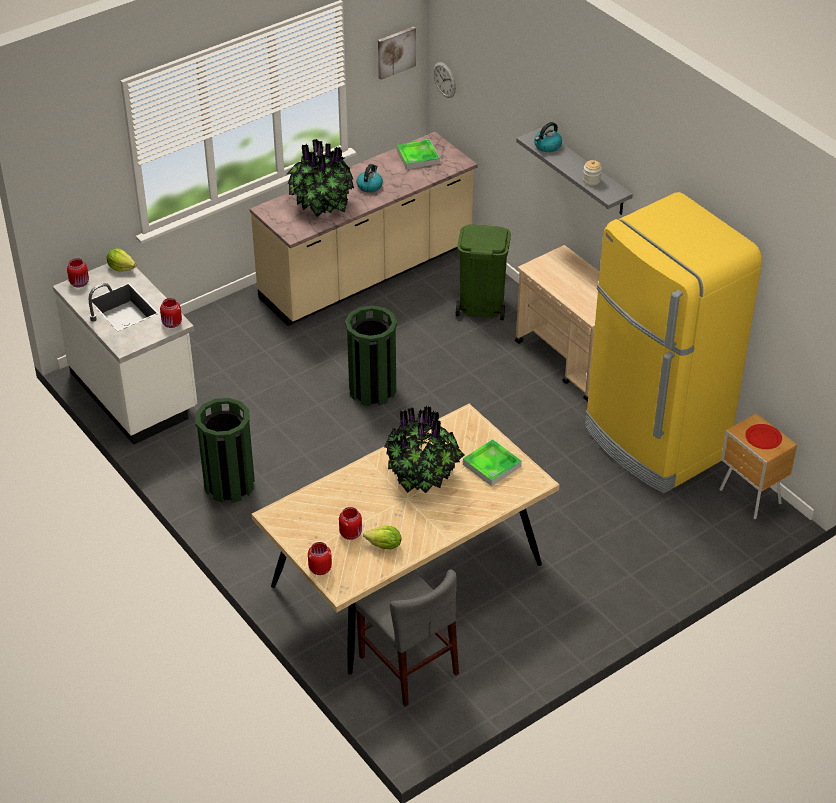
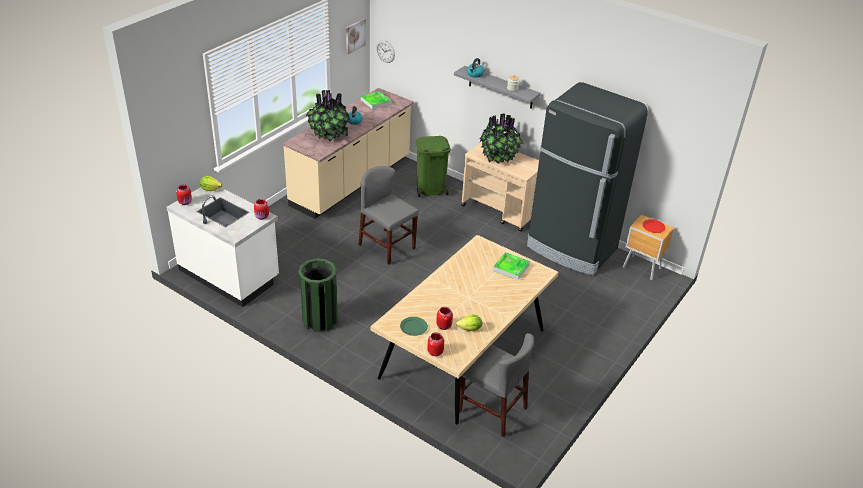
camera: 20 degrees left, 5 degrees down
(309, 527) = (414, 327): none -> green plate
(372, 390) = (387, 247): green trash can -> grey chair
(423, 476) = (471, 282): potted plant -> potted plant (499, 157)
(654, 443) = (571, 248): yellow fridge -> black fridge

